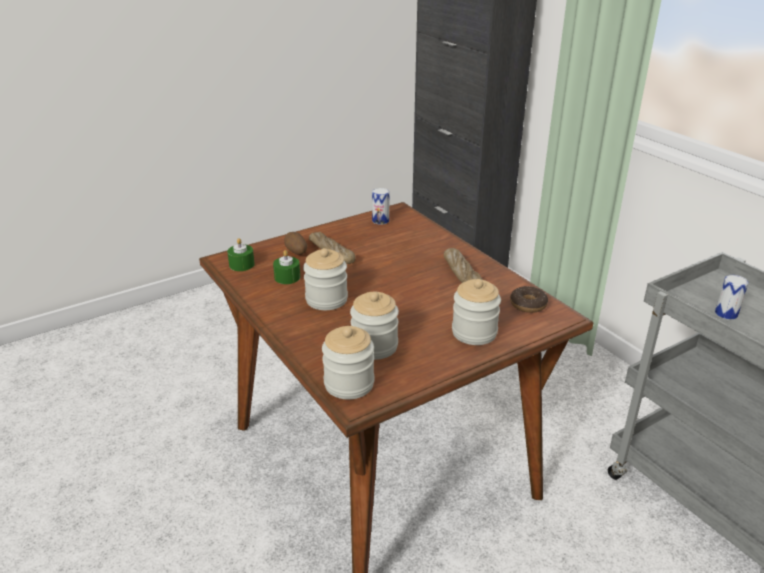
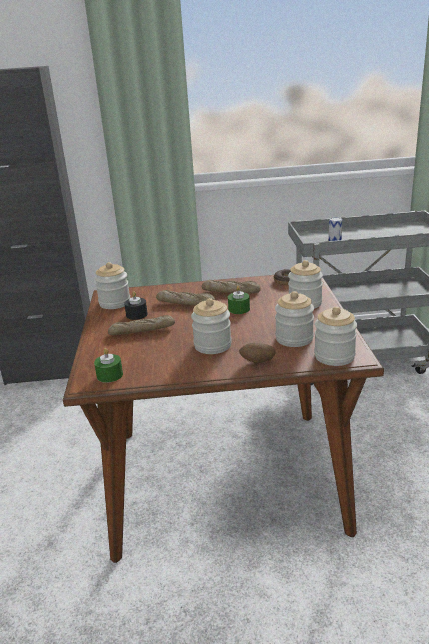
camera: 60 degrees left, 5 degrees down
(287, 277) = (158, 356): green candle -> green candle (239, 309)
(296, 252) = (120, 346): potato -> potato (257, 362)
(364, 239) = (136, 314): none -> black candle
(380, 220) = (115, 303): can -> jar
(410, 257) = (186, 303): none -> bread

